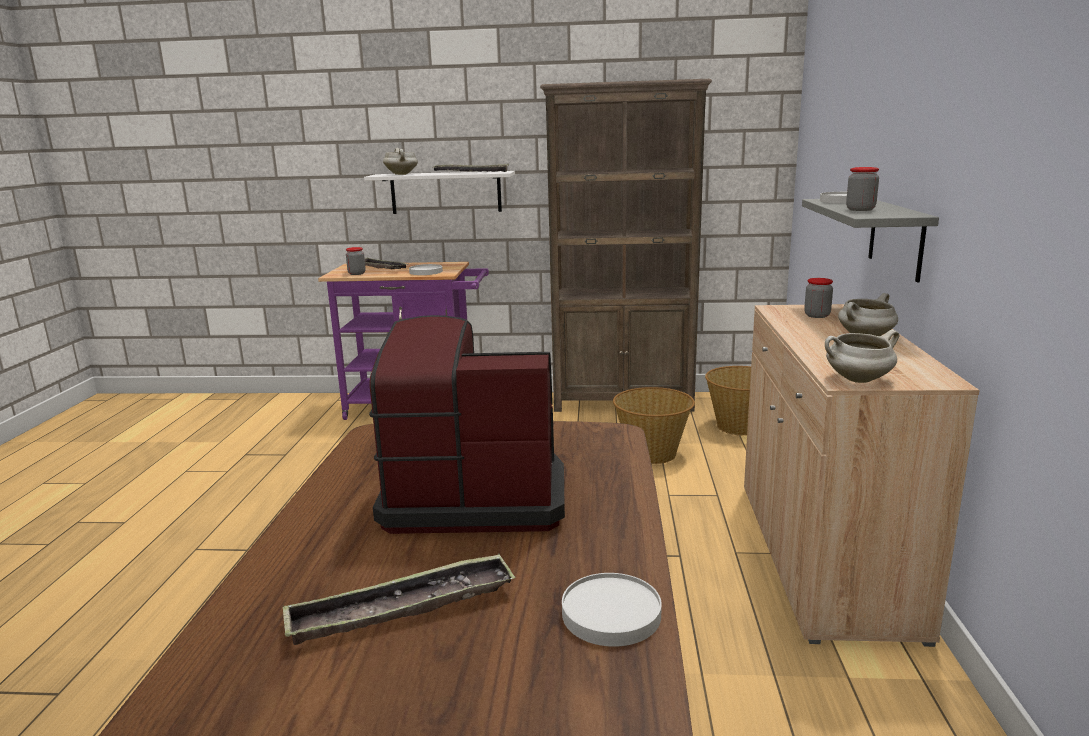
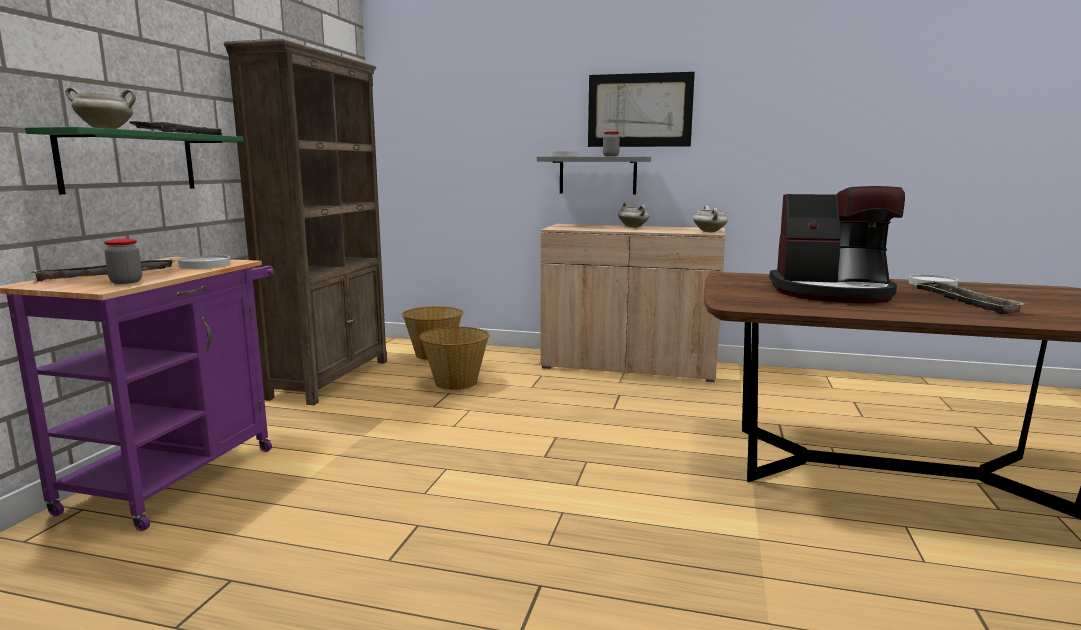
camera: 80 degrees left, 5 degrees down
(446, 192) = (129, 162): white shelf -> green shelf
(474, 496) = (831, 293): coffee machine -> coffee machine turned 90 degrees counterclockwise
(817, 315) = (580, 227): jar -> none
(940, 126) = (639, 110): none -> picture

